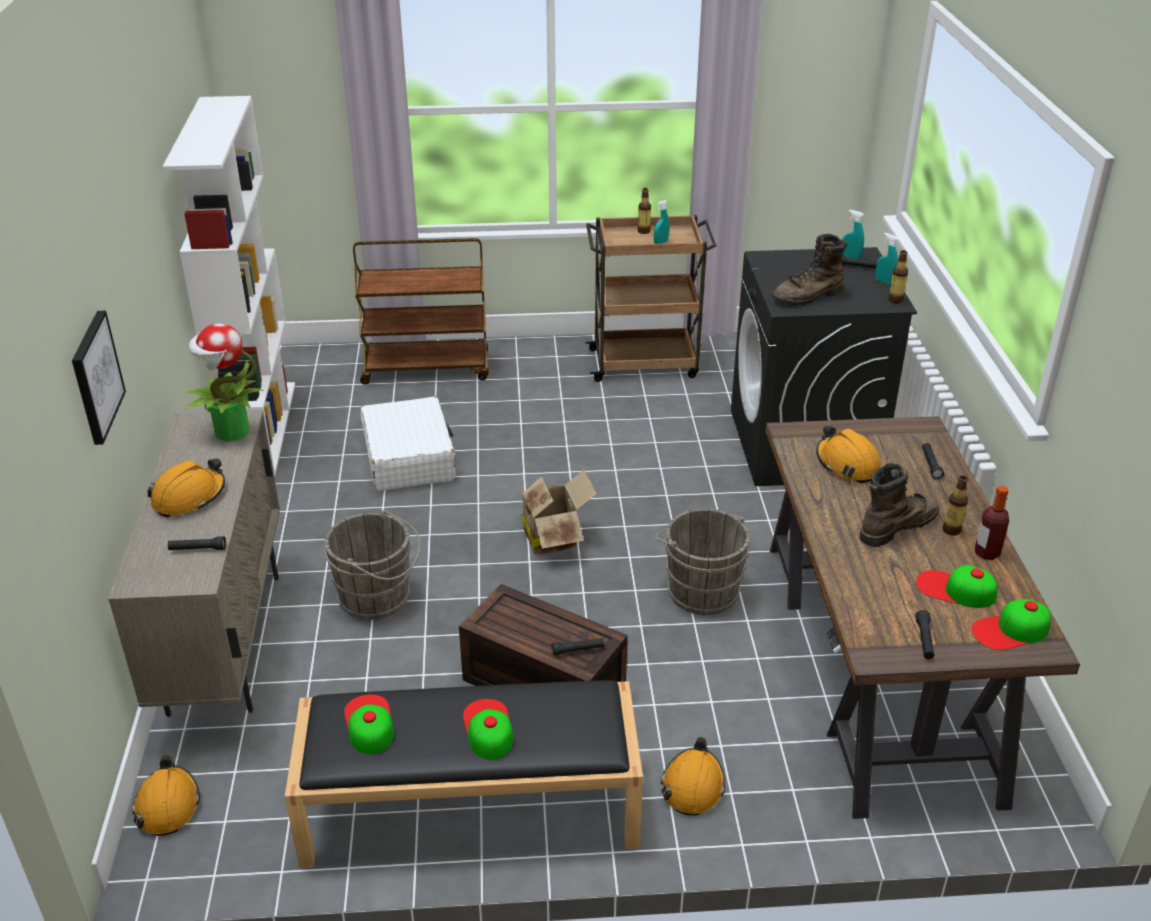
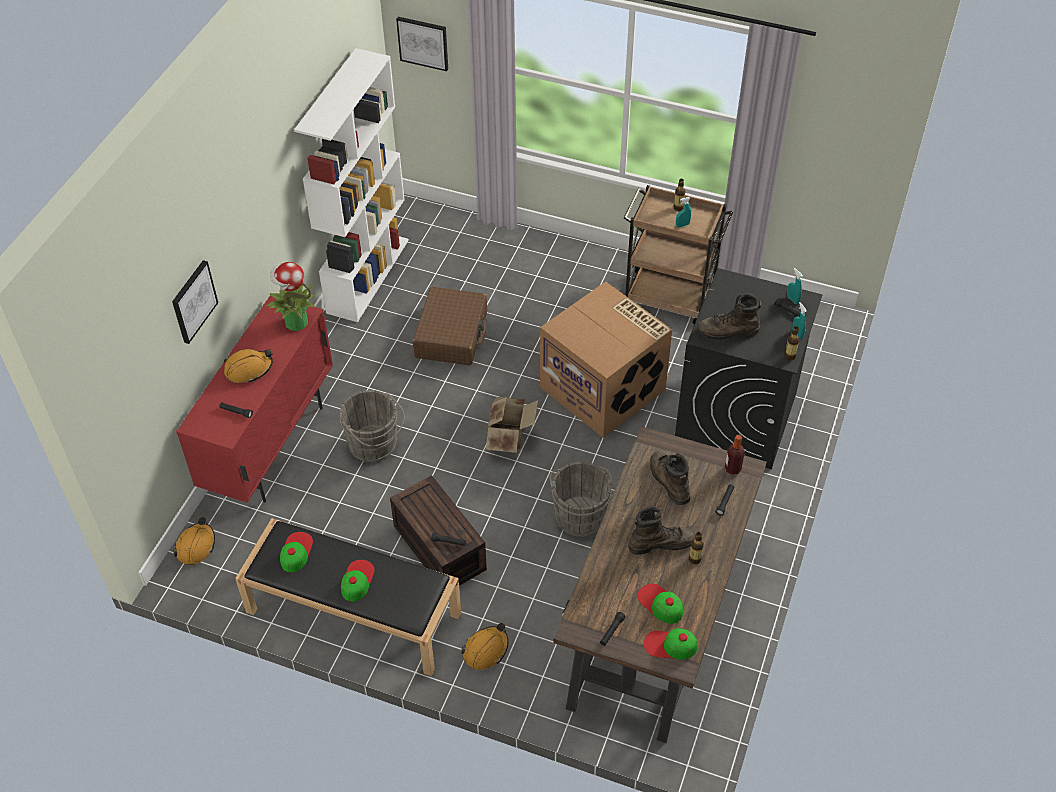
camera: 25 degrees right, 15 degrees up
(226, 642) = (271, 446): beige cabinet -> red cabinet
(274, 104) = (423, 42): none -> picture
(409, 458) = (451, 335): white suitcase -> brown suitcase
(427, 368) = (506, 253): brown cart -> none
(634, 459) = (604, 388): none -> cardboard box
(847, 464) = (668, 481): orange hard hat -> brown boot
(986, 553) = (703, 585): bottle -> bottle (732, 469)

